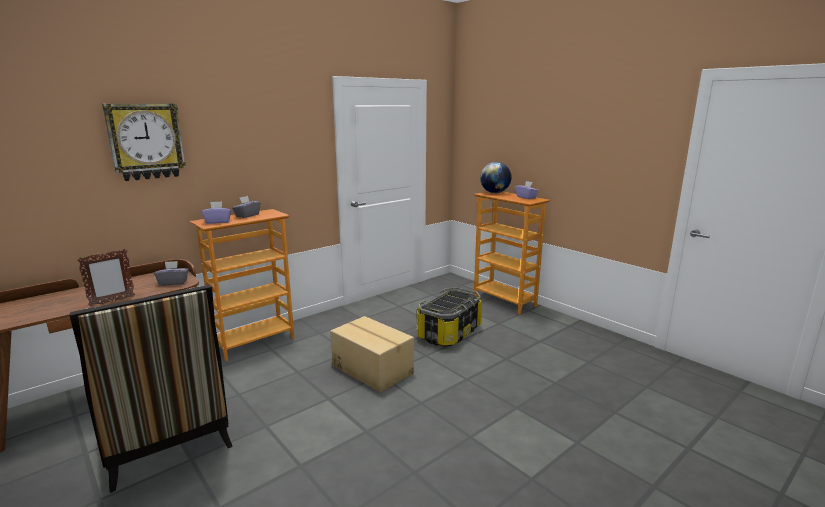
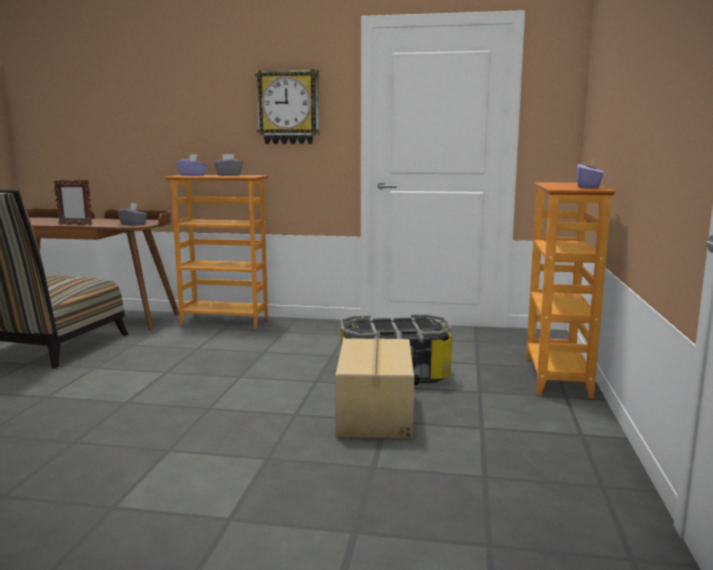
camera: 50 degrees right, 5 degrees down
(146, 141) = (155, 92): wall clock -> wall clock (289, 107)
(373, 369) = (247, 370): cardboard box -> cardboard box (376, 413)
(494, 192) = (570, 183): globe -> none

